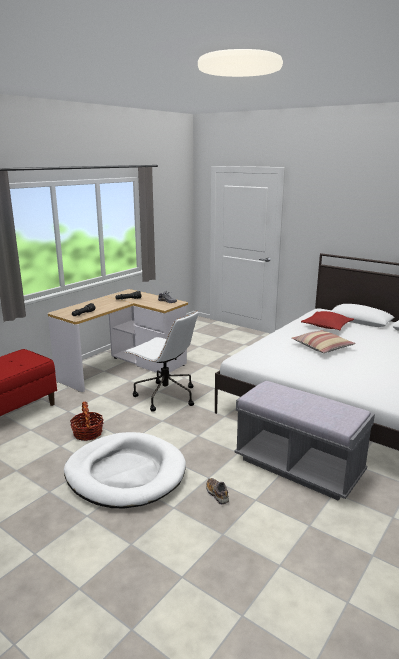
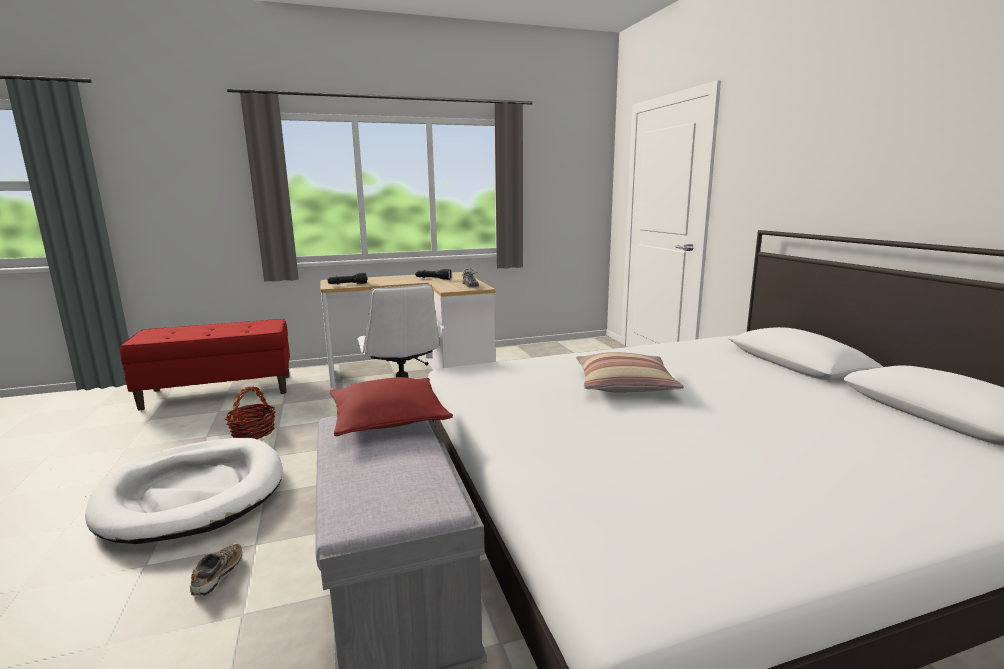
camera: 35 degrees right, 5 degrees down
(327, 326) = (704, 359): red pillow -> red pillow (388, 419)

